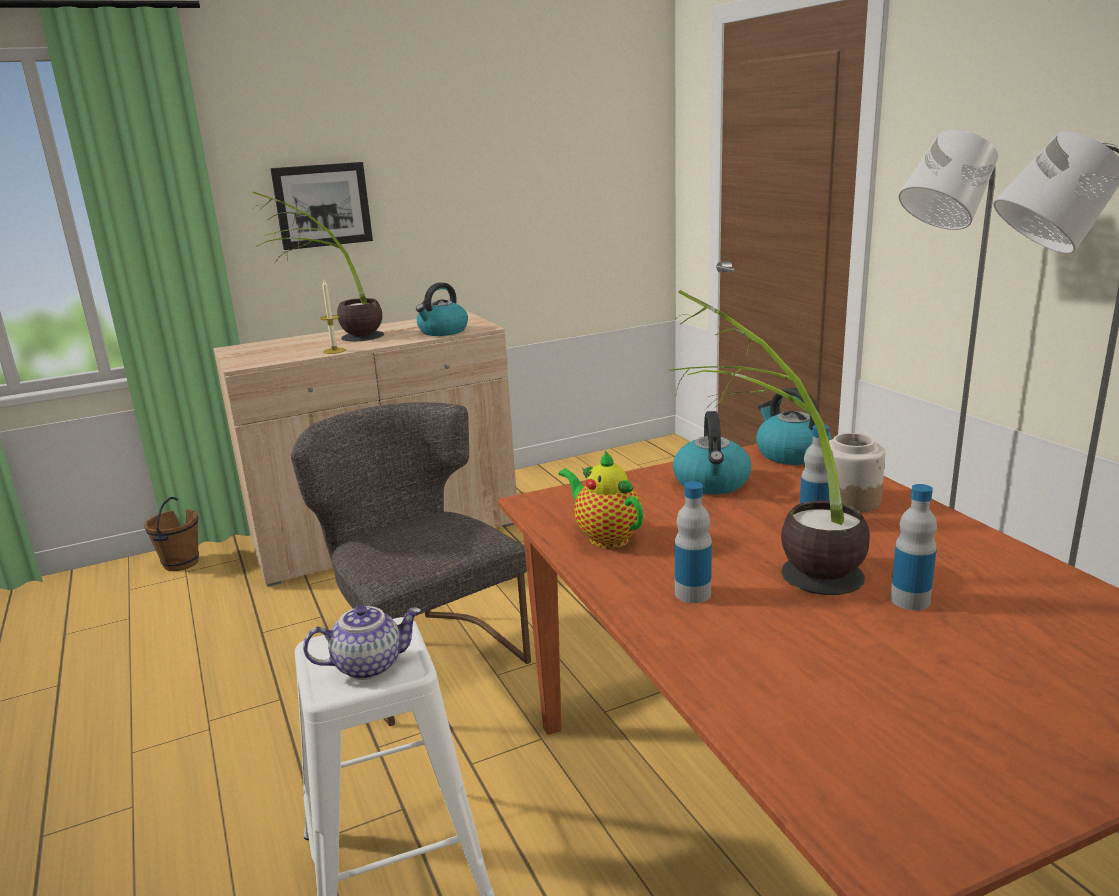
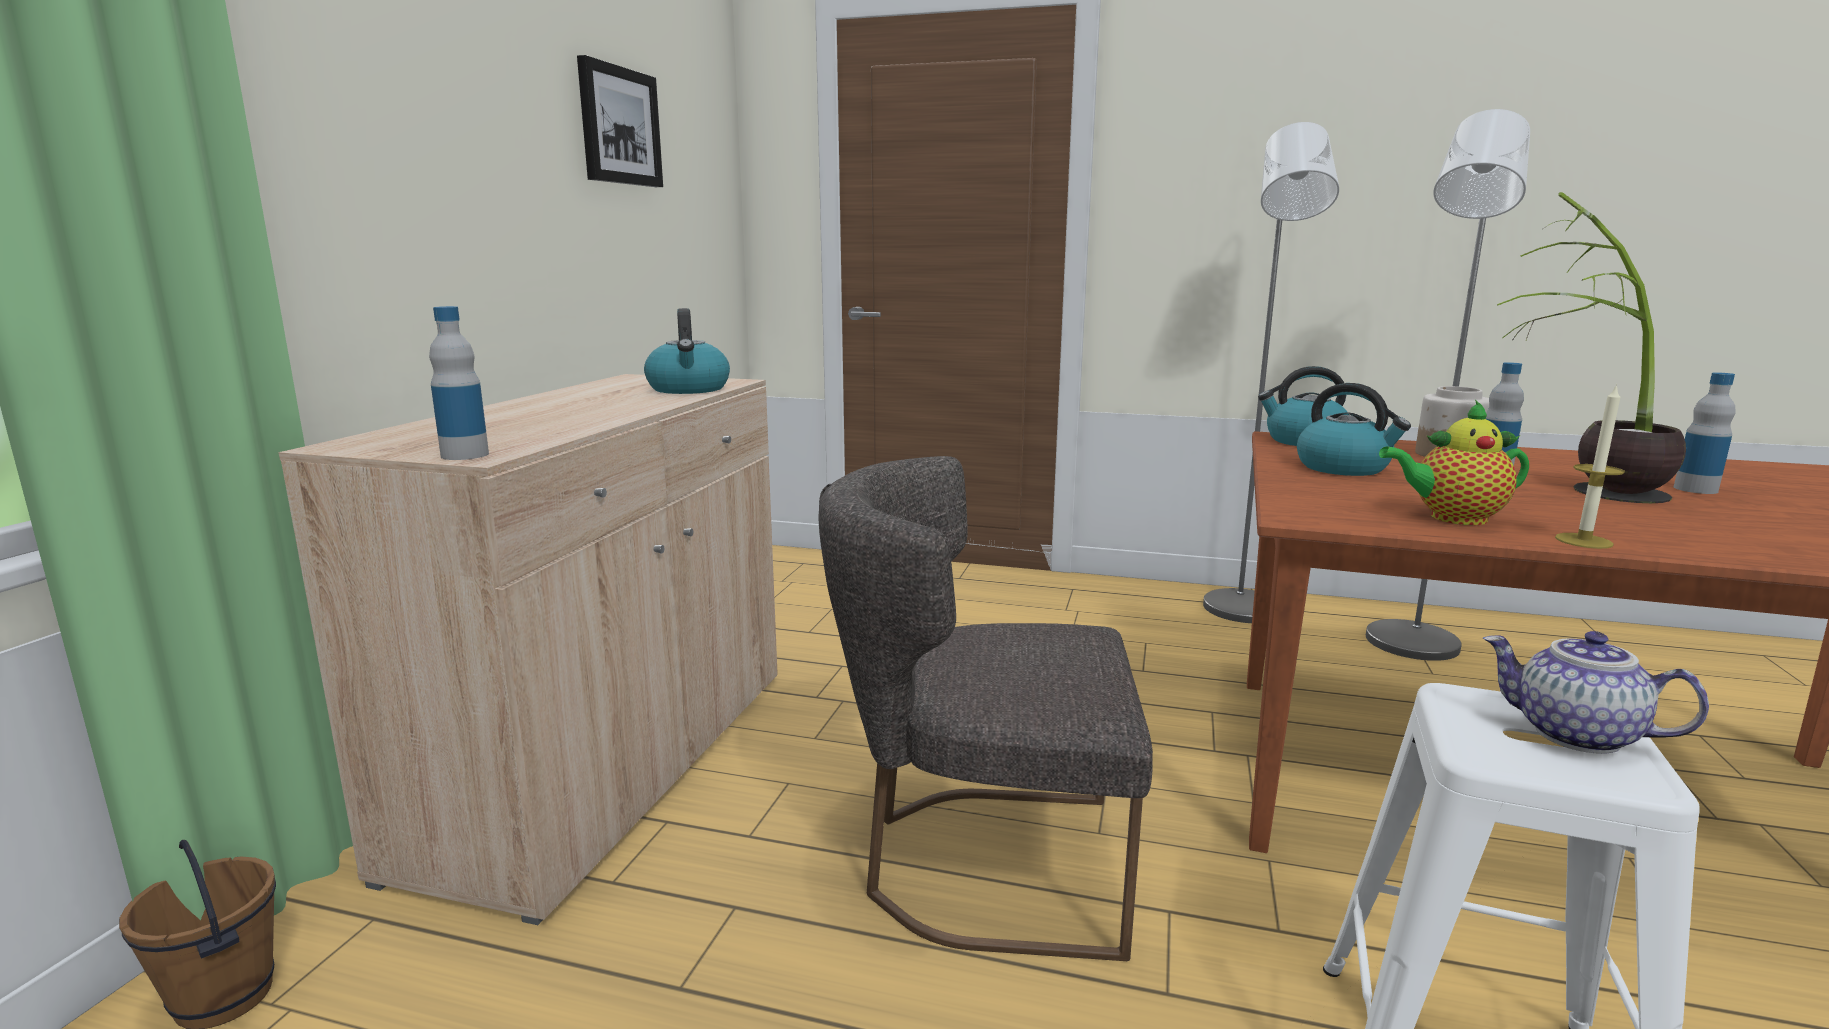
camera: 50 degrees left, 5 degrees down
(322, 205) = (393, 174): picture -> picture (619, 126)
(334, 351) = (600, 421): candle -> candle (1583, 541)
(336, 339) = (537, 413): potted plant -> none
(369, 665) = (1574, 735): teapot -> teapot turned 75 degrees counterclockwise
(692, 593) = (1640, 526): bottle -> bottle (465, 455)

